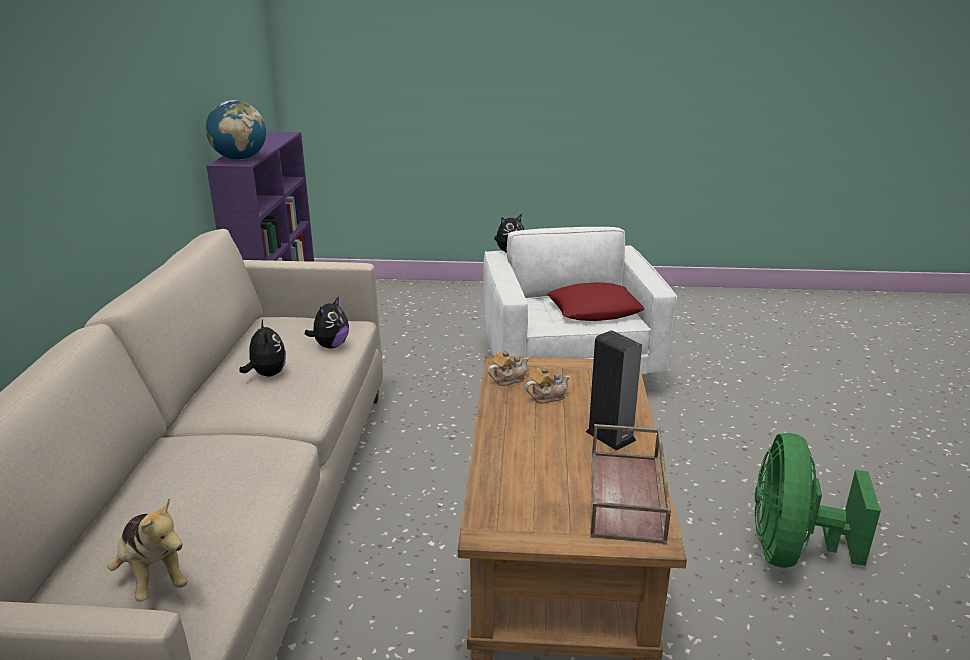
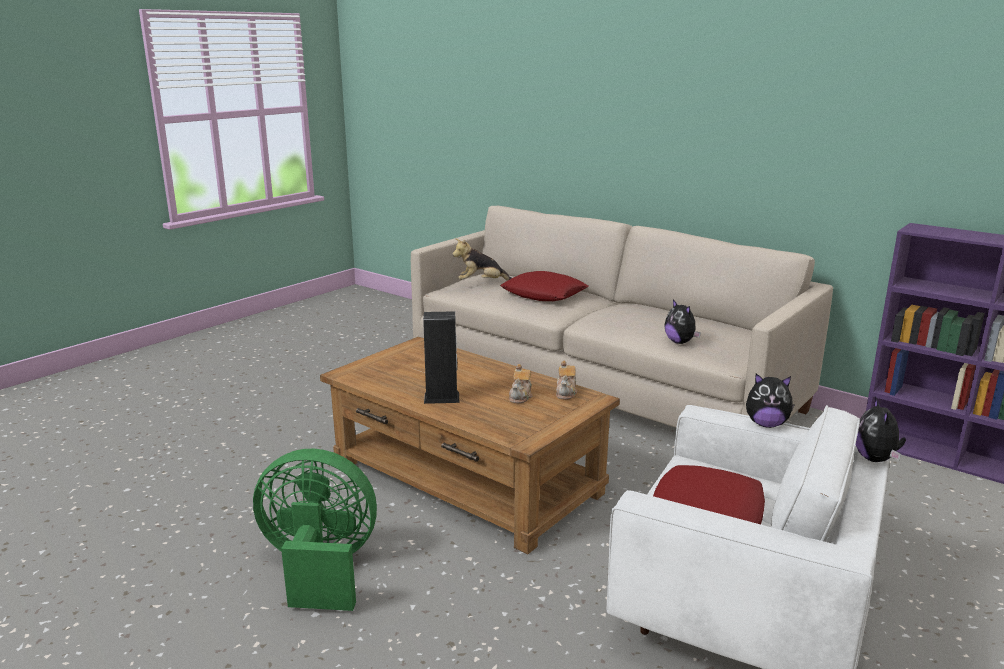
camera: 125 degrees right, 5 degrees down
(206, 472) = (544, 294): none -> red pillow
(240, 159) = (936, 231): globe -> none
(267, 374) = (641, 315): plush toy -> plush toy (766, 424)
(628, 496) = (382, 380): brown tray -> none
(791, 550) = (319, 569): green fan -> green fan turned 45 degrees counterclockwise

